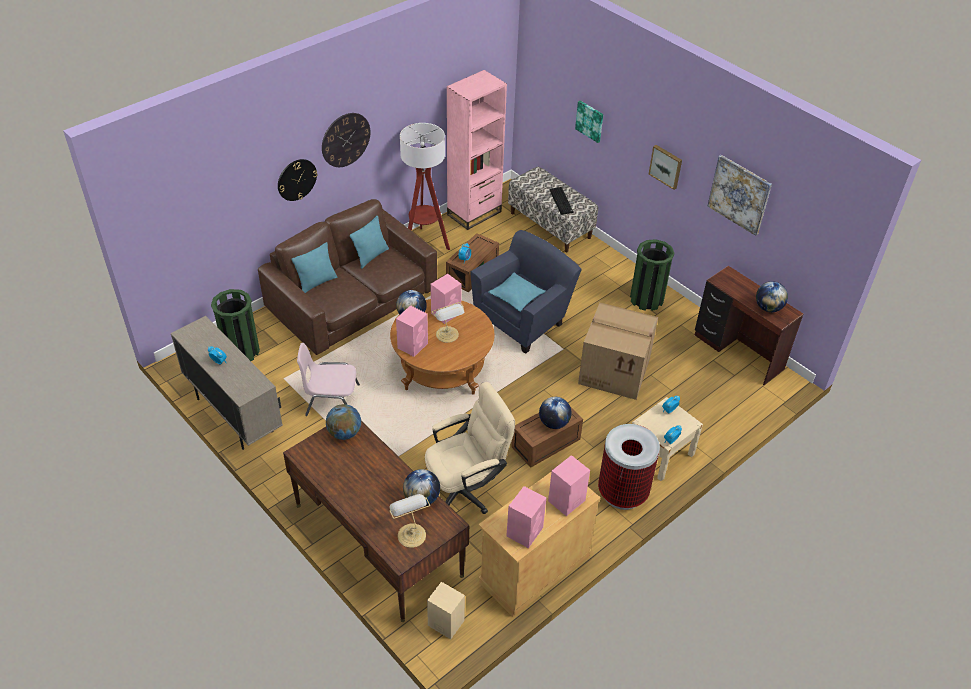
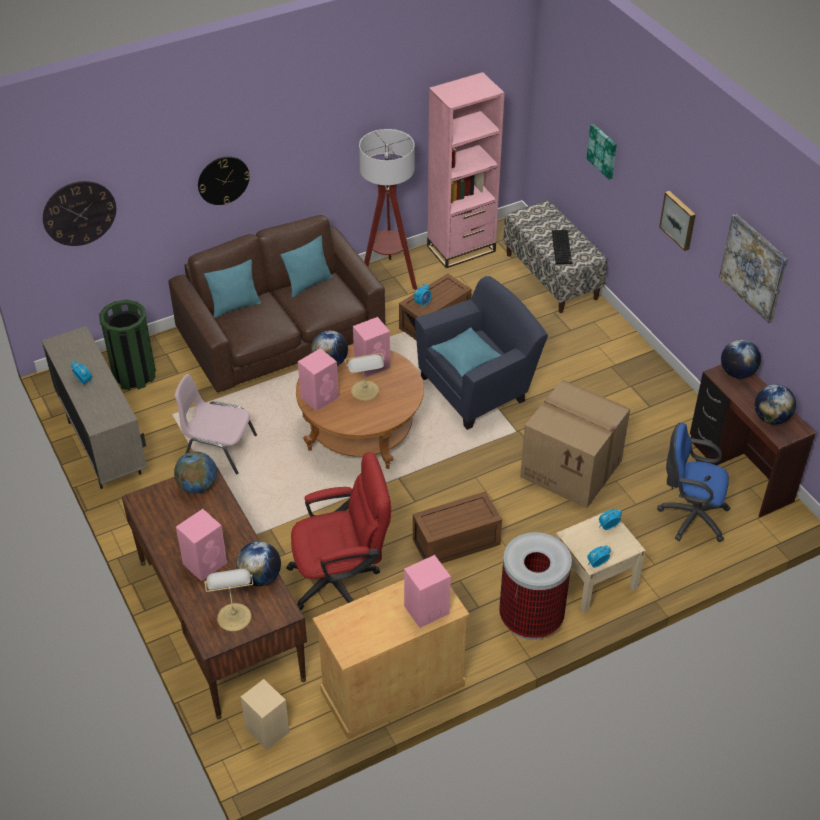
camera: 15 degrees right, 0 degrees up
(345, 140) = (289, 139): wall clock -> wall clock (79, 213)
(466, 489) = (342, 579): beige office chair -> red office chair
(525, 531) = (364, 636): pink speaker -> pink speaker (206, 562)
(554, 423) = (464, 518): globe -> globe (737, 373)
(646, 299) = (643, 386): green trash can -> none
(714, 393) = (690, 517): none -> blue office chair

